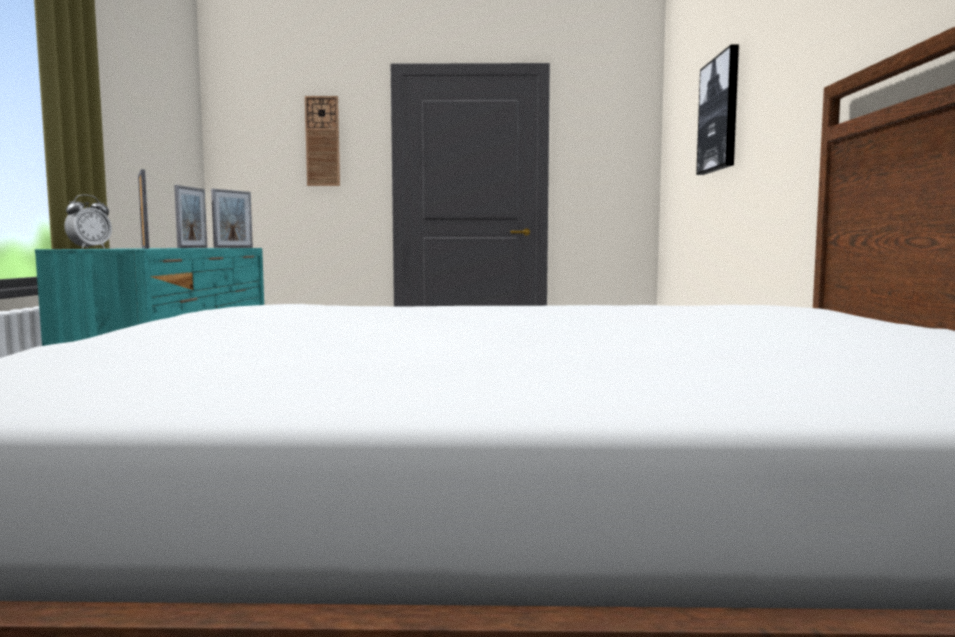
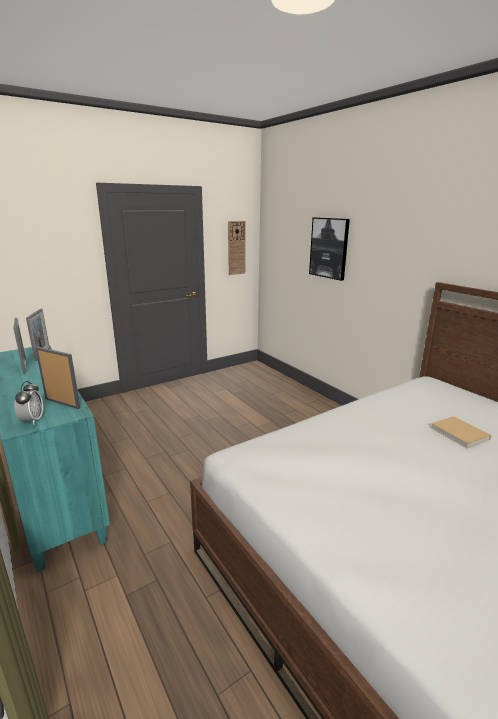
camera: 35 degrees left, 15 degrees up
(322, 141) = (49, 243): wall clock -> wall clock (236, 248)
(671, 326) = (460, 434): none -> beige book

